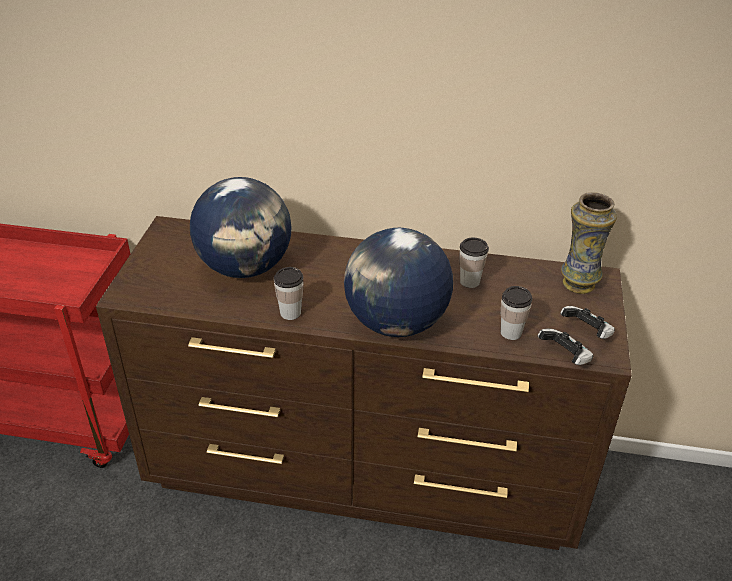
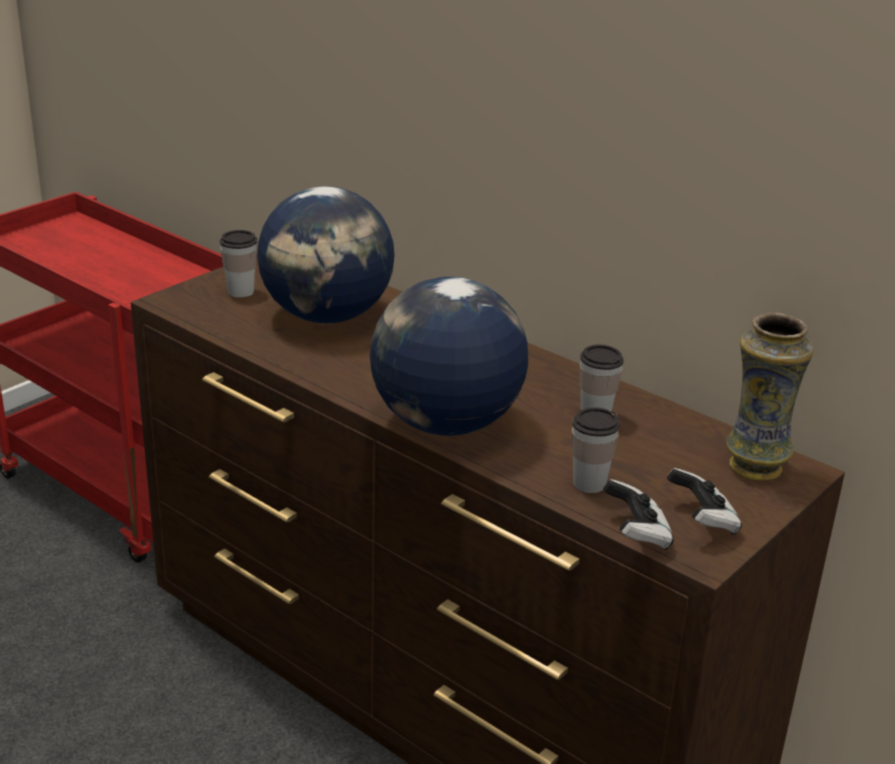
camera: 30 degrees right, 10 degrees down
(290, 313) = (329, 373): cup -> cup (241, 292)

